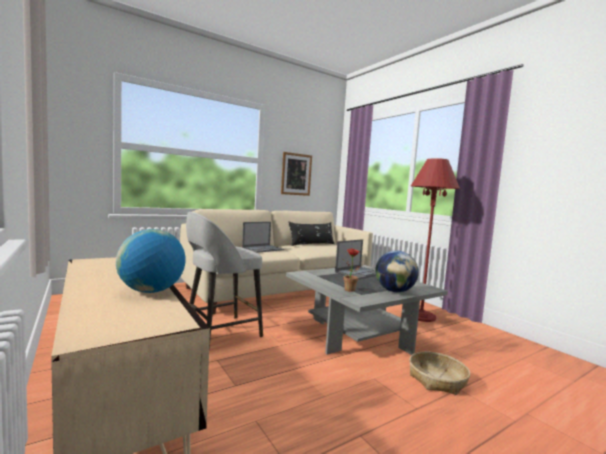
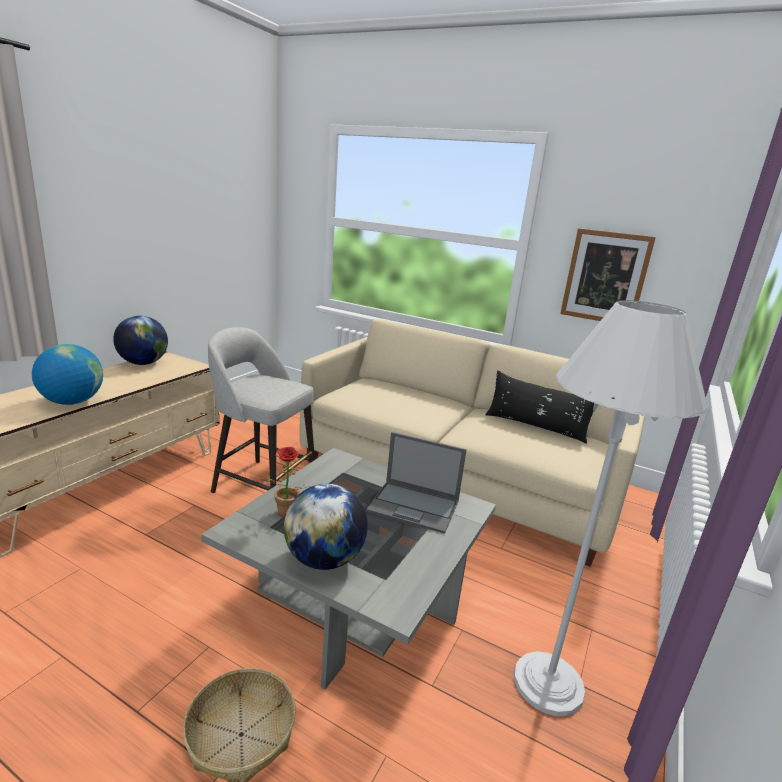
camera: 60 degrees right, 15 degrees up
(88, 267) = (143, 363): none -> globe
(263, 249) = (417, 403): laptop -> none
(421, 316) = (548, 684): red floor lamp -> white floor lamp

